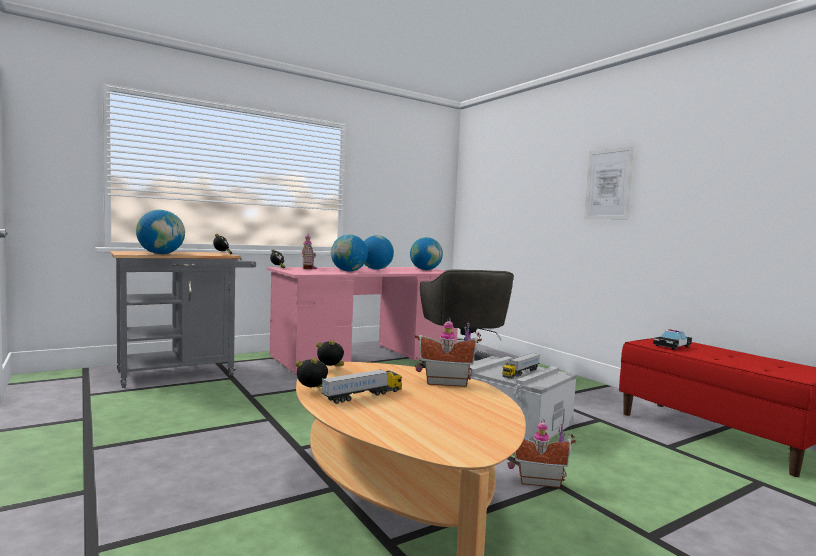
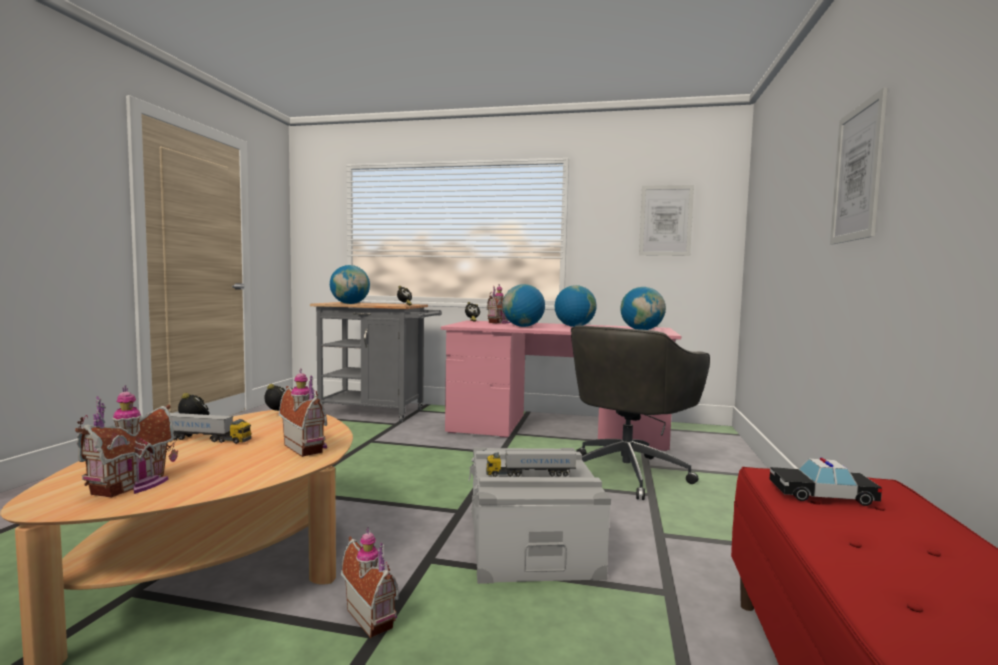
camera: 45 degrees right, 0 degrees up
(412, 185) = (665, 220): none -> picture
(460, 427) = (135, 485): none -> toy house

